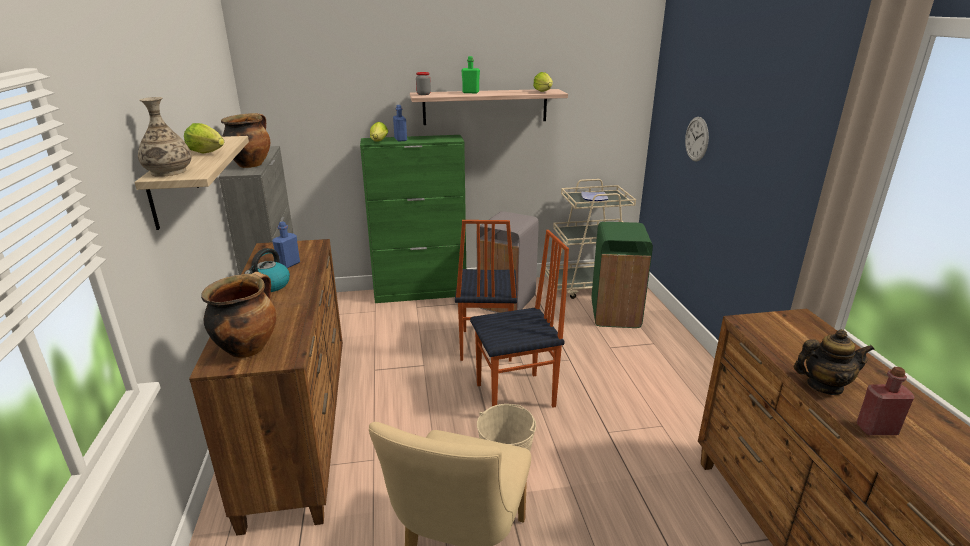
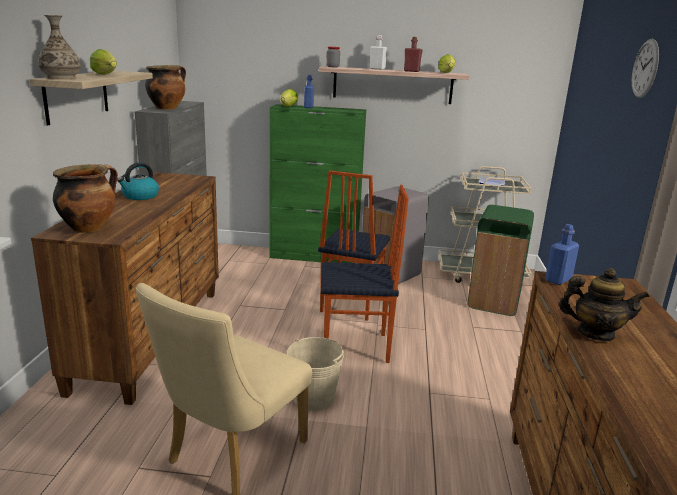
camera: 15 degrees right, 5 degrees down
(288, 264) = (167, 186): blue bottle -> blue bottle (558, 280)
(470, 92) = (377, 69): green bottle -> white bottle
(696, 139) = (591, 125): wall clock -> wall clock (645, 68)
(876, 429) = (623, 373): red bottle -> red bottle (411, 71)

